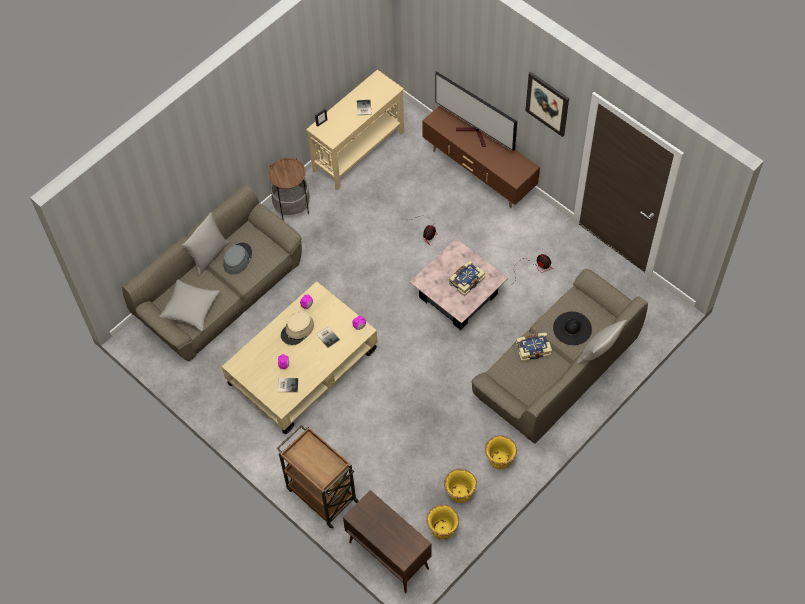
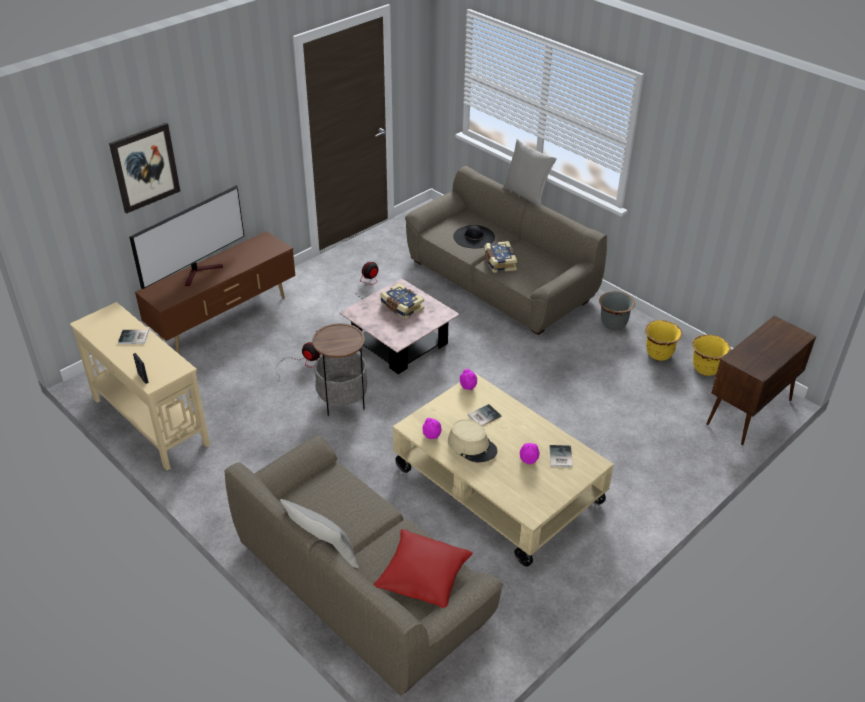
camera: 90 degrees left, 20 degrees down
(190, 309) = (423, 577): grey pillow -> red pillow
(237, 259) = (336, 518): grey hat -> none
(292, 206) = (223, 494): side table -> side table (342, 400)
(321, 494) = (683, 470): brown cart -> none
(499, 460) = (613, 324): yellow planter -> grey planter
(547, 103) = (252, 122): picture -> picture (145, 167)

